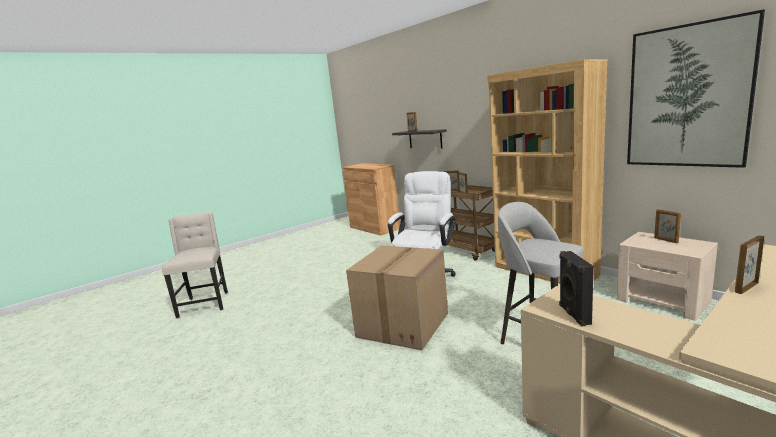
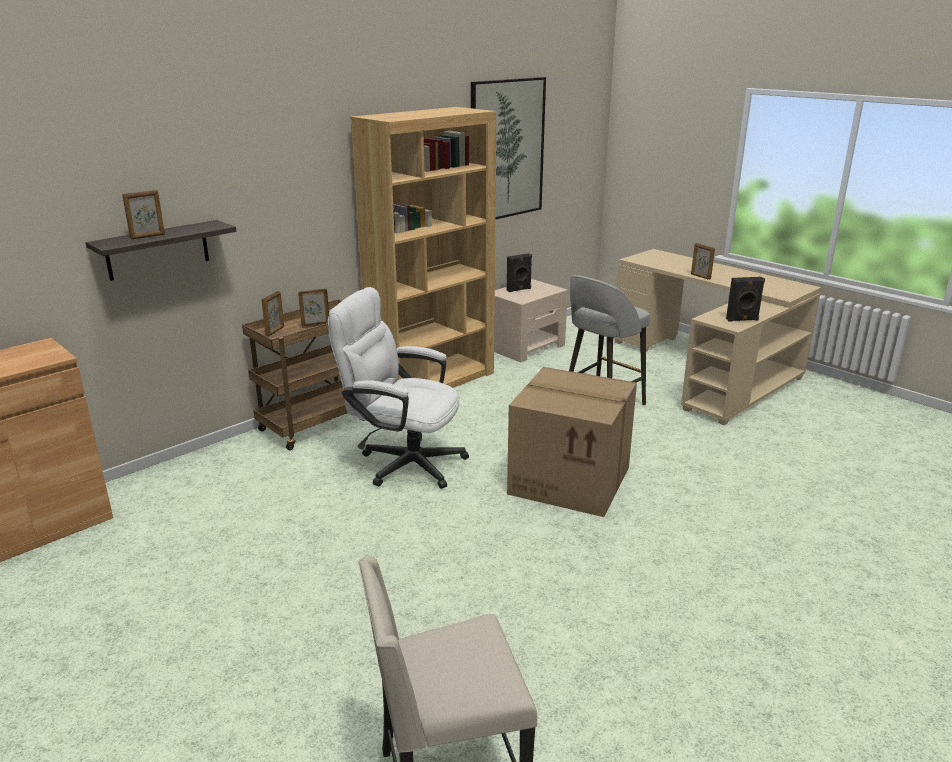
camera: 95 degrees left, 10 degrees up
(665, 240) = (519, 289): picture frame -> black speaker

